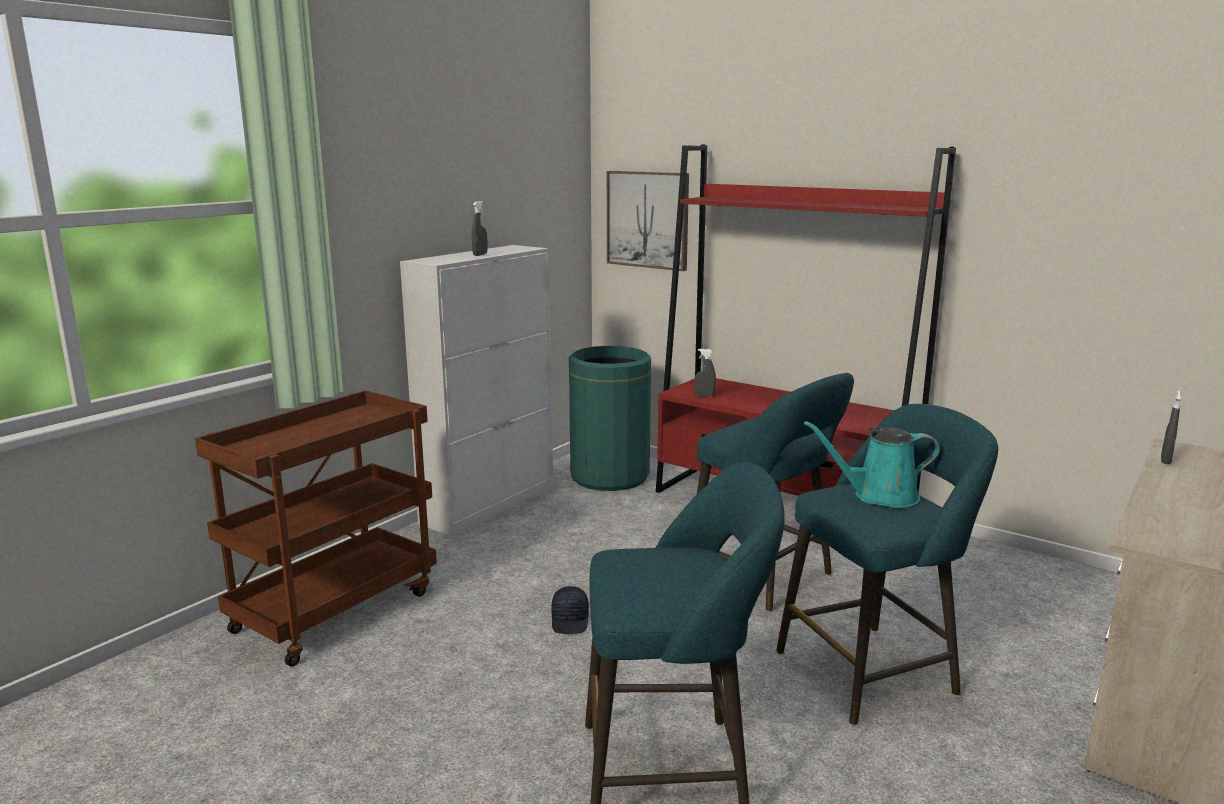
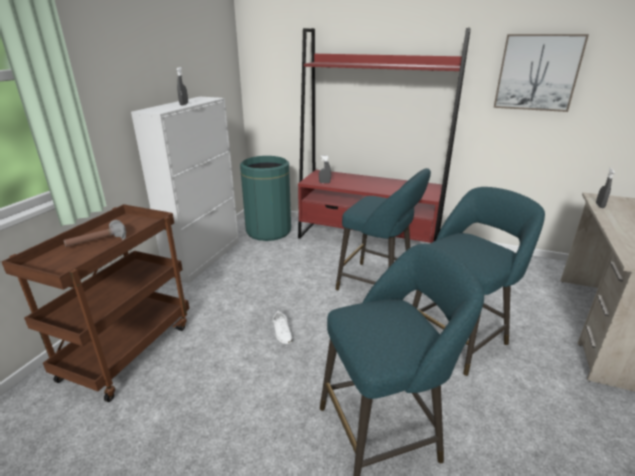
camera: 15 degrees left, 10 degrees up
(318, 435) = (99, 243): none -> hammer
(570, 620) = (282, 332): black cap -> white shoe
(648, 219) = (277, 77): picture -> picture (537, 73)
(879, 496) = (470, 245): turquoise watering can -> none

